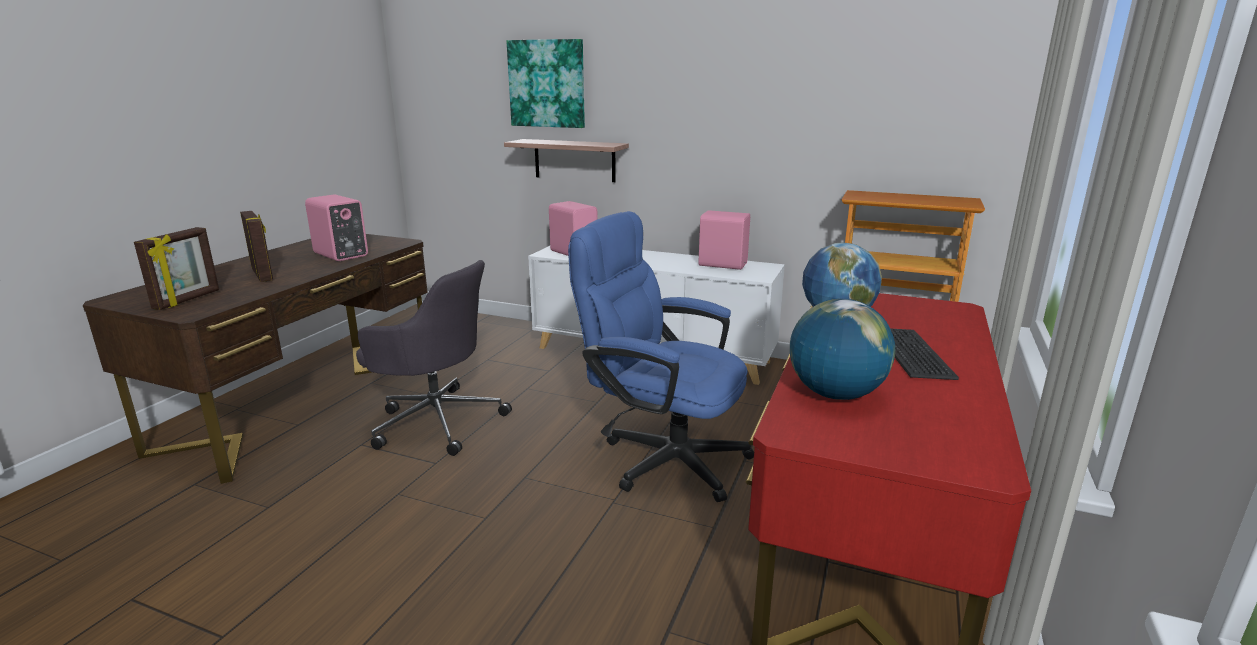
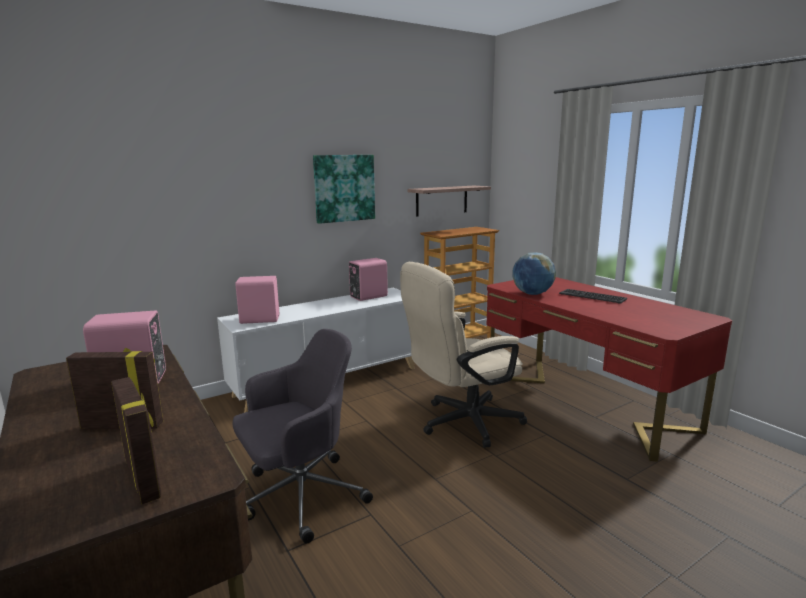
camera: 55 degrees left, 5 degrees down
(547, 84) = (189, 176): picture -> picture (344, 188)
(574, 160) = (223, 242): shelf -> shelf (442, 200)
(662, 457) = (462, 423): blue office chair -> beige office chair
(835, 394) = (629, 317): globe -> none

